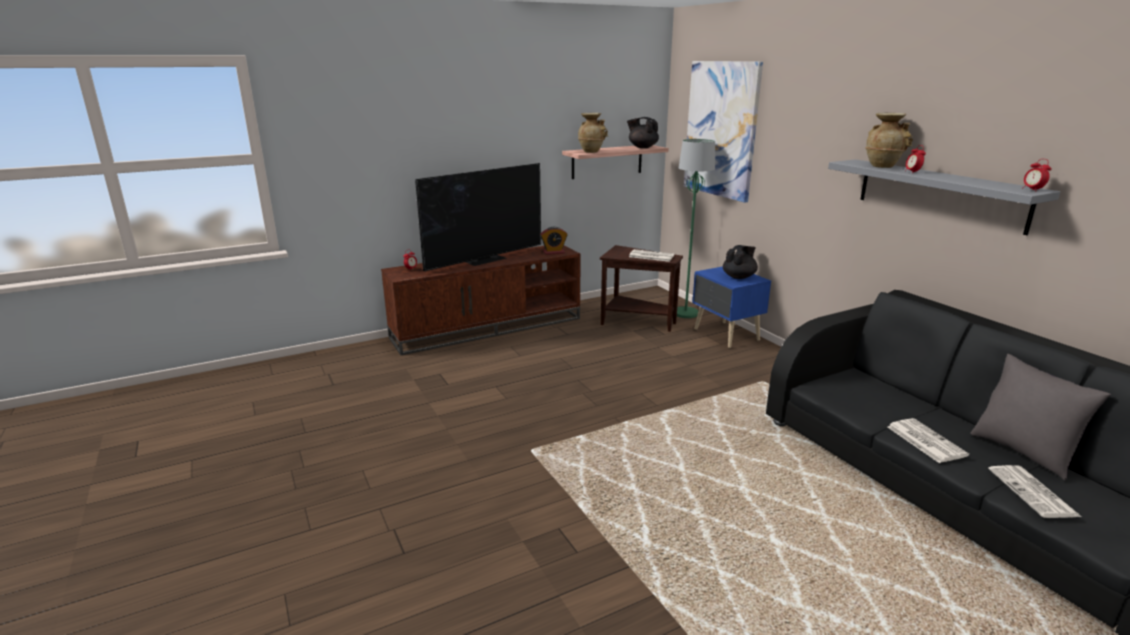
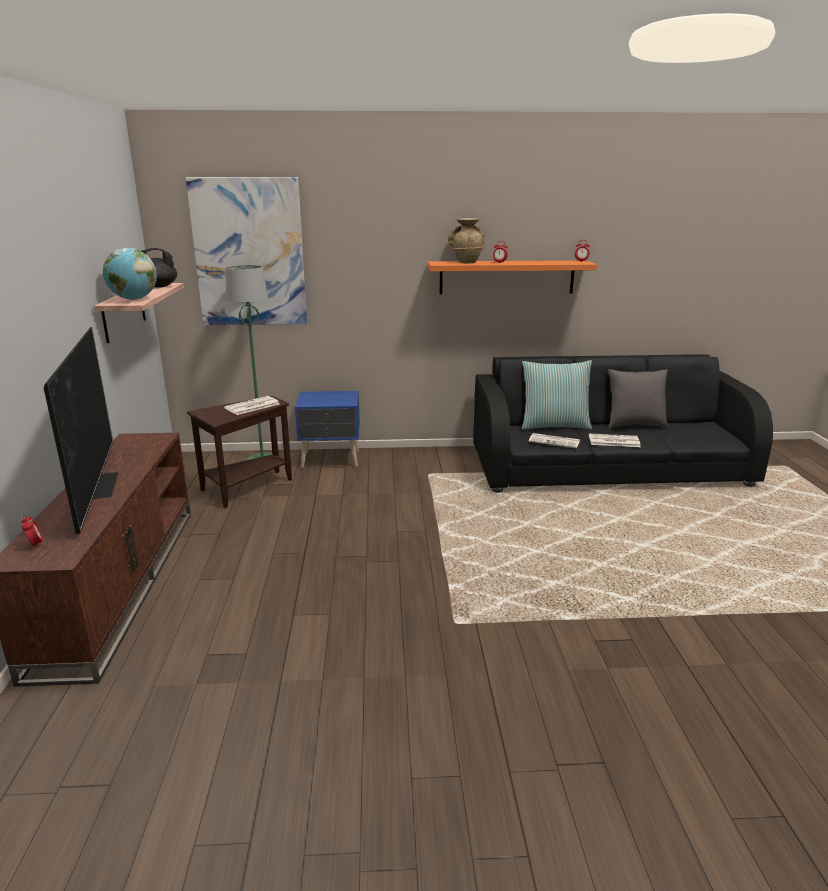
camera: 65 degrees left, 0 degrees up
(553, 252) = (149, 443): alarm clock -> none
(591, 151) = (133, 299): beige vase -> globe
(739, 277) = (335, 397): black teapot -> none
(912, 397) = (554, 425): none -> pillow
(939, 194) = (507, 277): grey shelf -> orange shelf
(1033, 493) = (678, 438): newspaper -> newspaper (555, 441)

